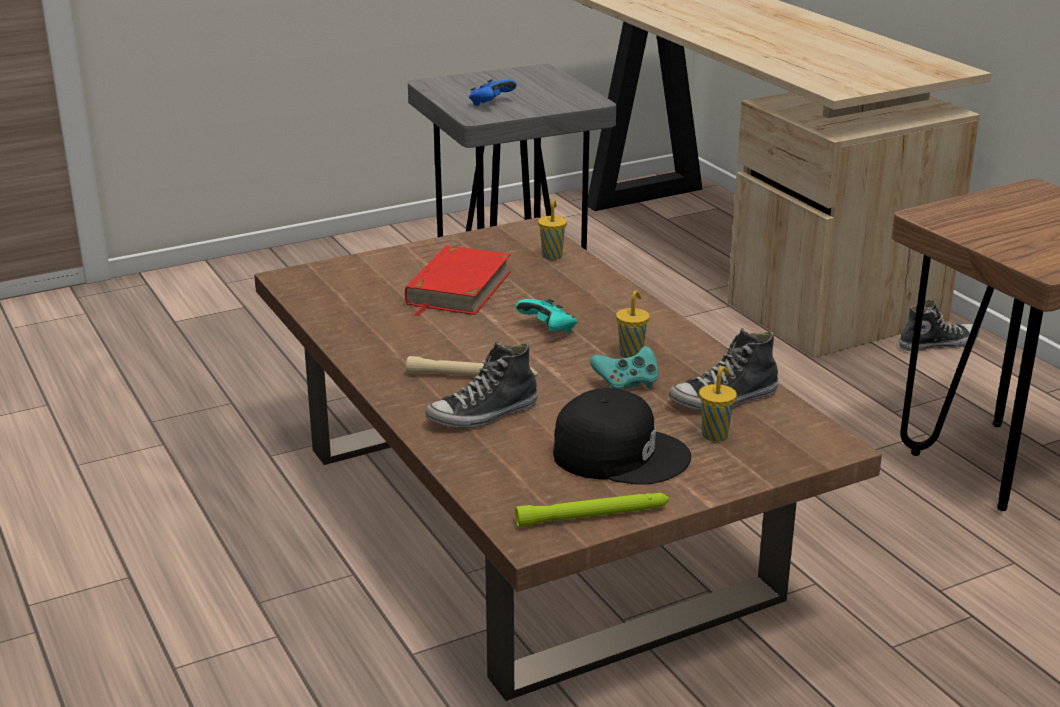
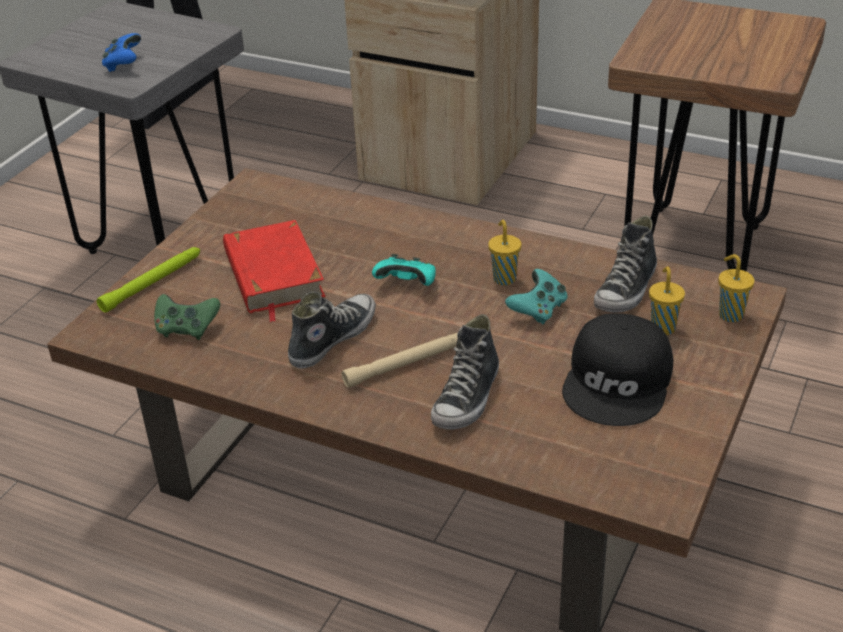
camera: 35 degrees left, 10 degrees up
(351, 298) = (186, 329): none -> green game controller
(552, 255) = (311, 204): yellow cup -> yellow cup (729, 314)
(593, 516) = (678, 454): green flashlight -> green flashlight (153, 283)
(619, 453) = (619, 382): black cap -> black cap turned 135 degrees clockwise
(937, 344) = (549, 155): shoe -> shoe (332, 338)

